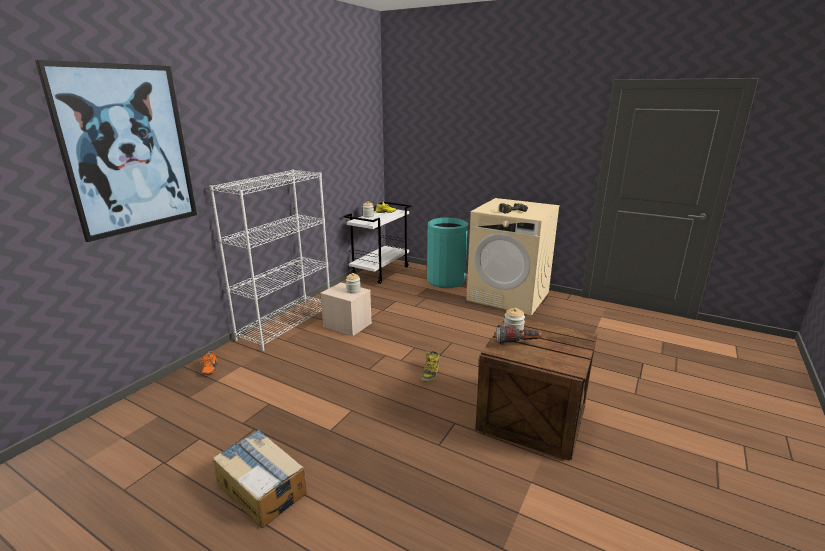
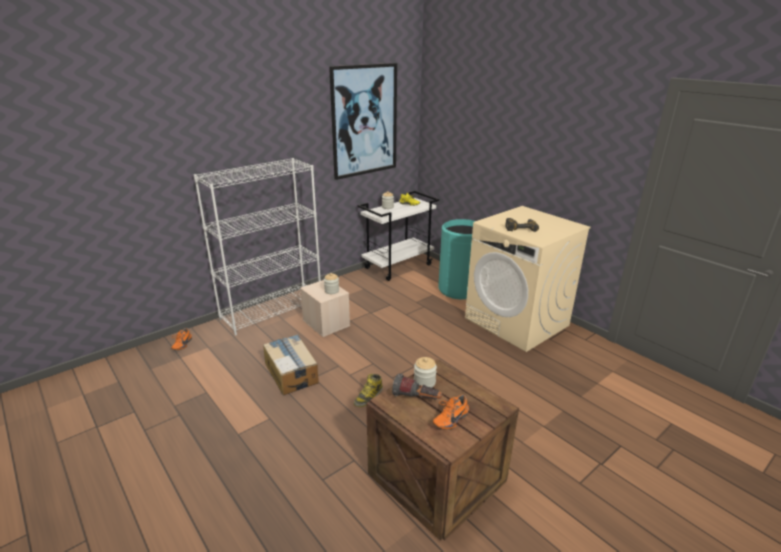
camera: 20 degrees right, 5 degrees up
(128, 150) = (109, 142): picture -> picture (364, 121)
(261, 487) = (150, 474): cardboard box -> cardboard box (291, 372)
(556, 351) = (449, 419): none -> orange shoe

